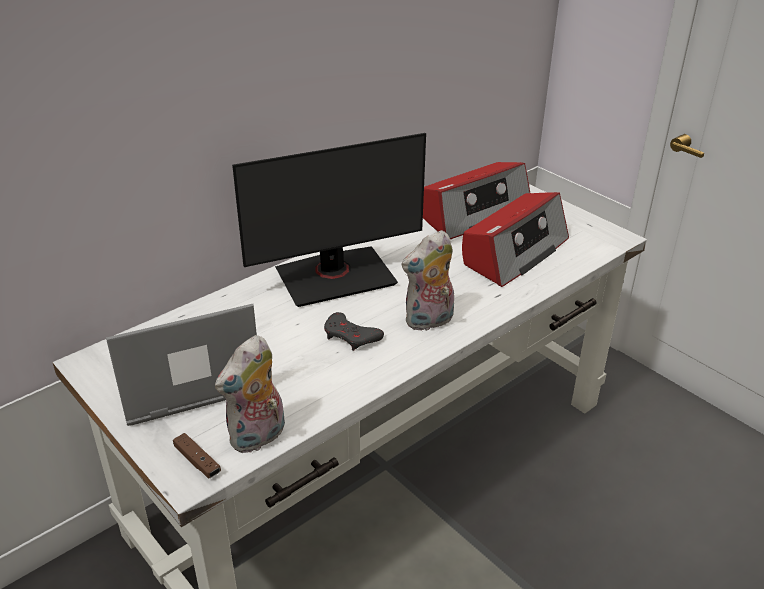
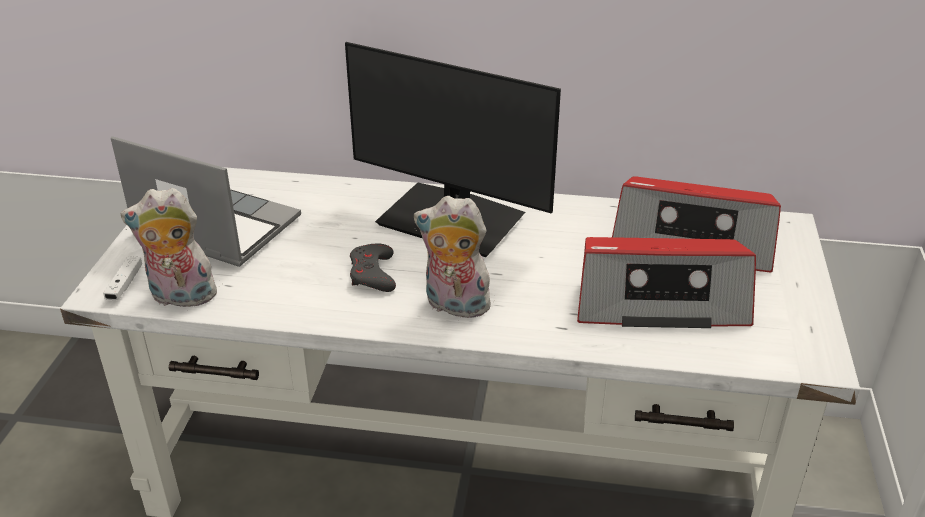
camera: 50 degrees right, 0 degrees up
(197, 461) = (125, 284): brown game controller -> white game controller

